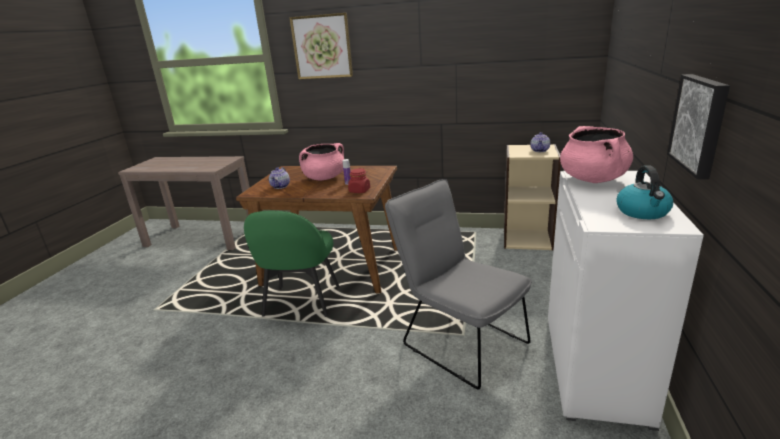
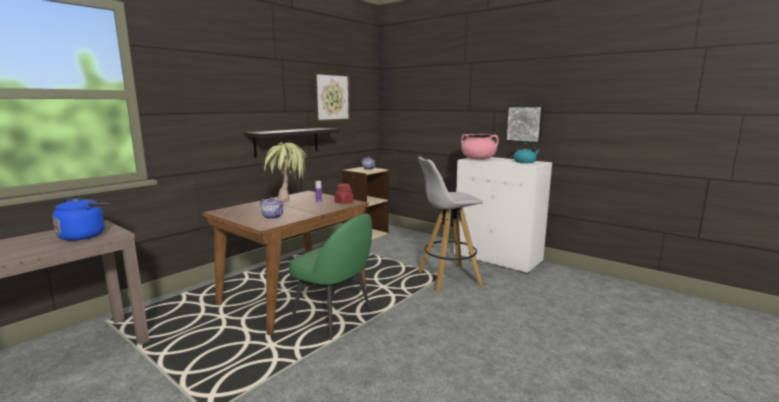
camera: 65 degrees left, 10 degrees down
(205, 165) = (85, 235): none -> blue kettle
(322, 47) = (200, 88): picture -> picture (331, 97)
(324, 178) = (287, 205): pink cooking pot -> potted plant
(421, 102) = (287, 141): none -> black shelf
(458, 340) = (447, 278): grey chair -> white stool

